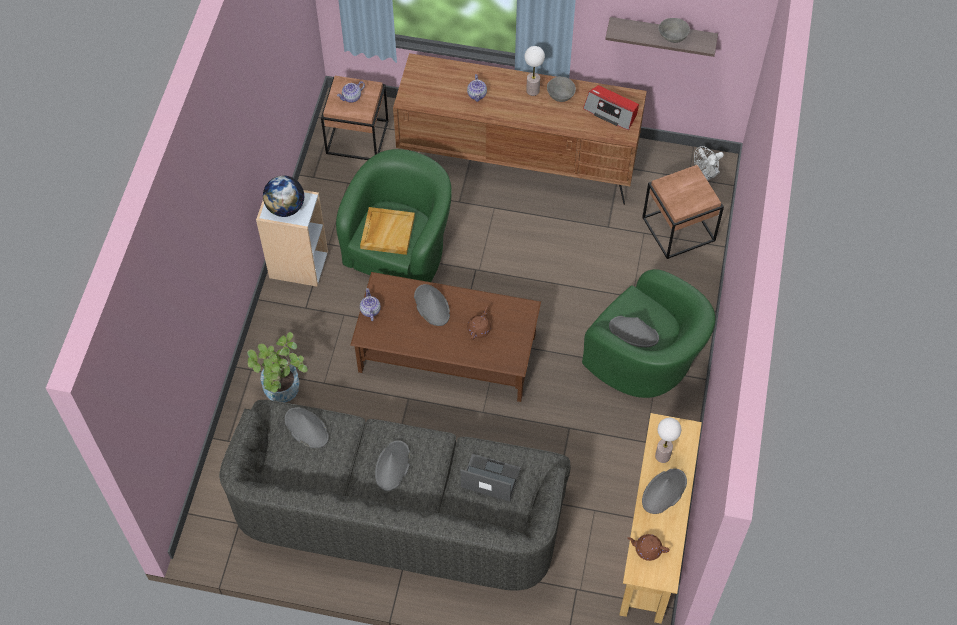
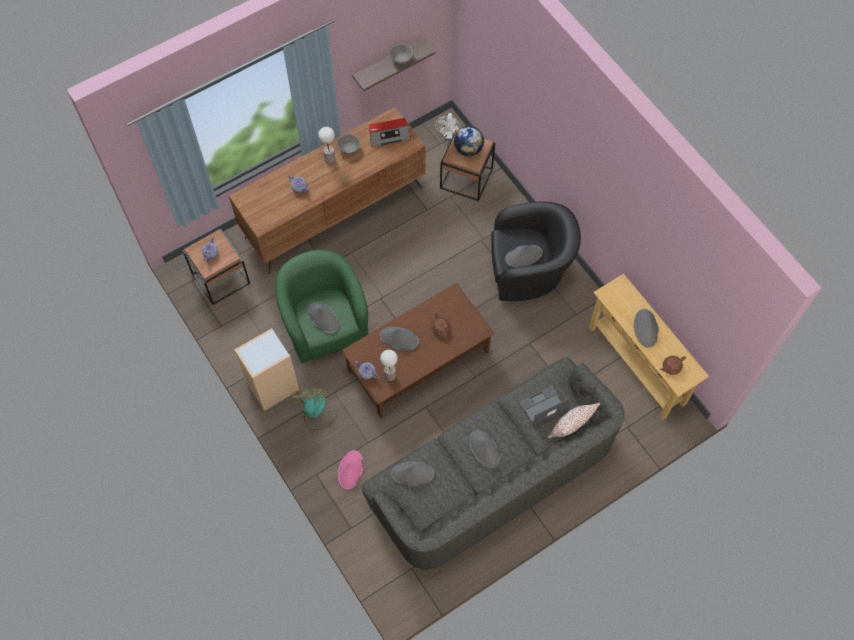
camera: 45 degrees left, 5 degrees up
(283, 392) = (350, 470): potted plant -> pink hat
(285, 208) = (262, 354): globe -> globe (468, 150)
(309, 317) = (315, 412): none -> fan
(387, 232) = (323, 318): beige tray -> grey hat
(494, 521) = (570, 428): none -> white pillow
(644, 363) = (529, 271): green armchair -> black armchair
(662, 456) = (624, 310): table lamp -> table lamp (390, 376)

